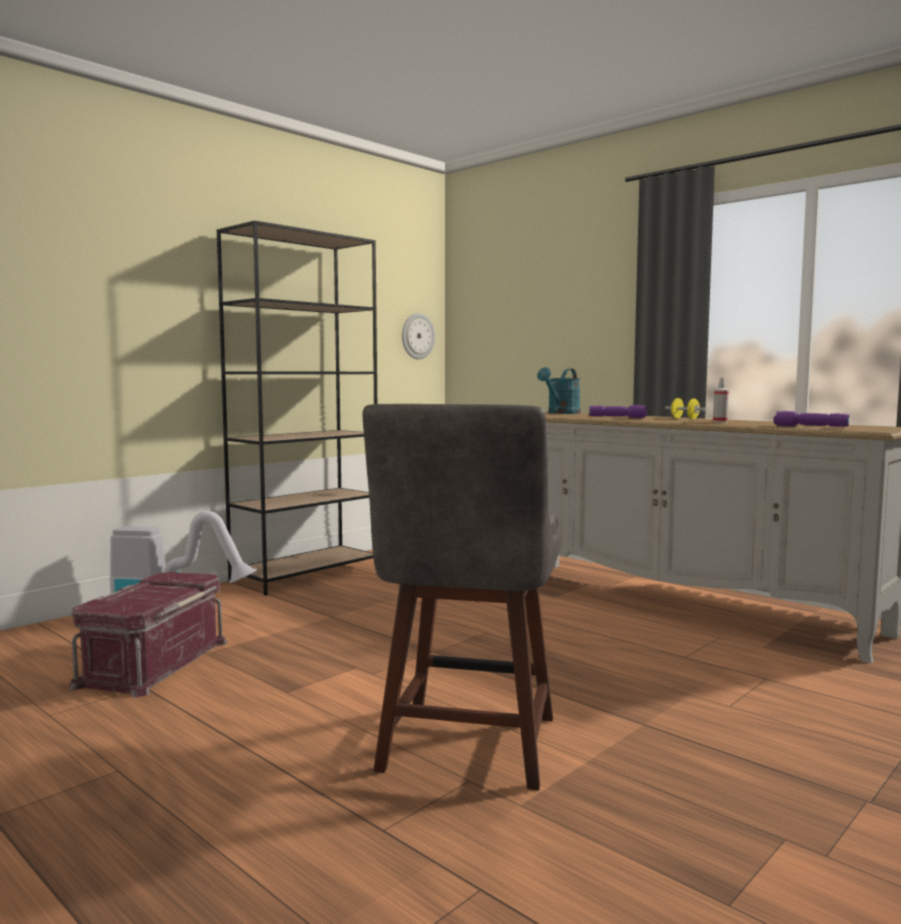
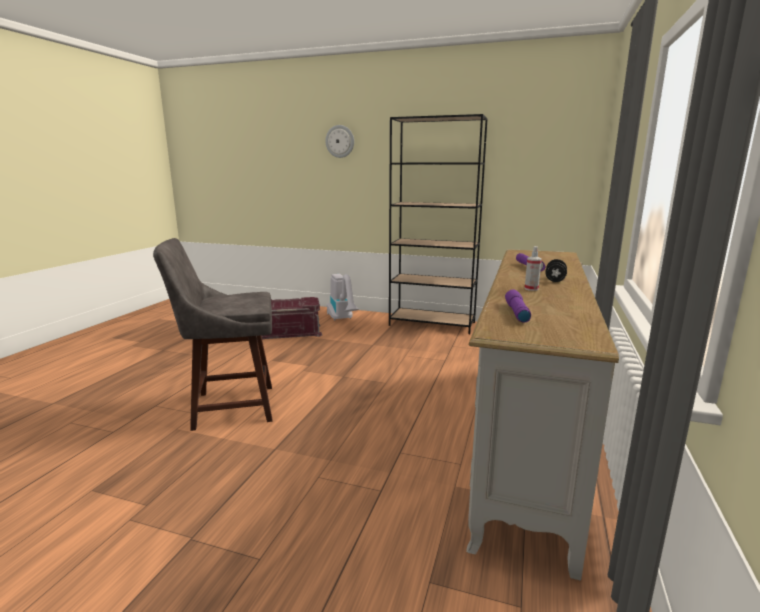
camera: 65 degrees right, 10 degrees up
(417, 336) = (567, 177): wall clock -> wall clock (340, 141)
(561, 413) = (552, 255): turquoise watering can -> none
(685, 418) = (555, 280): yellow dumbbell -> black dumbbell

